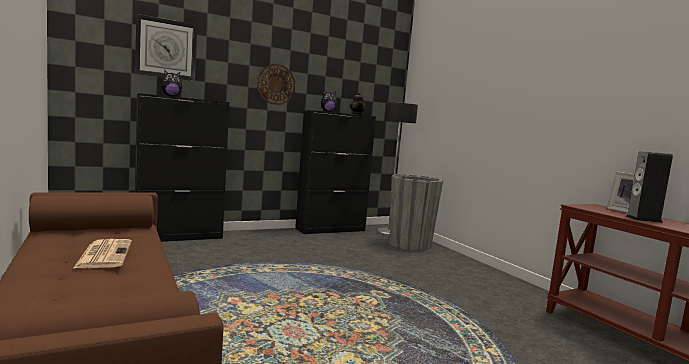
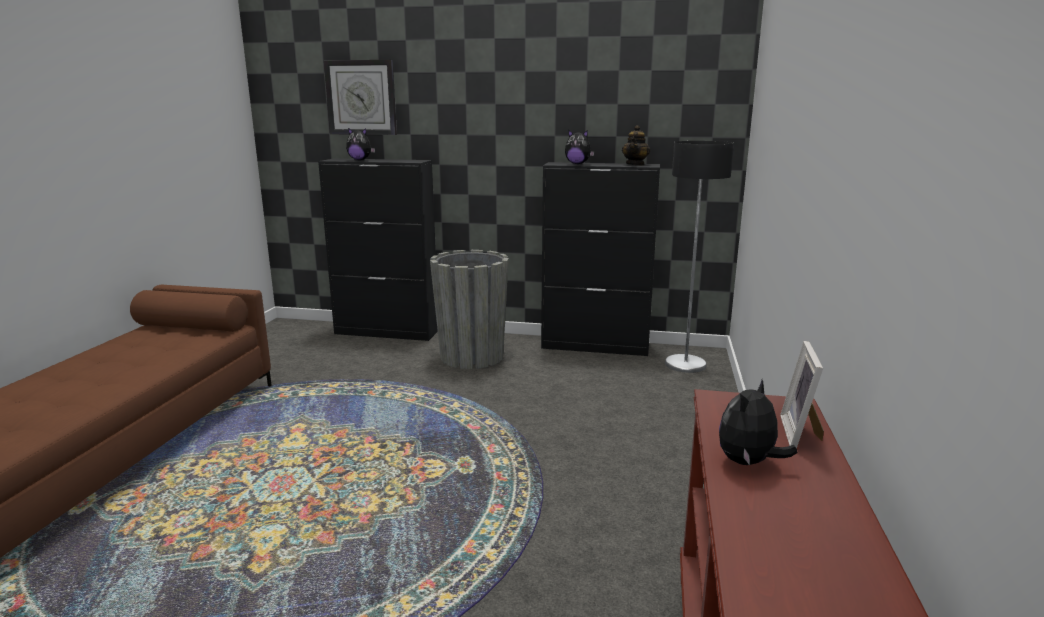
camera: 40 degrees right, 10 degrees up
(104, 254) = (123, 361): newspaper -> none
(276, 84) = (505, 127): wall clock -> none
(410, 244) = (679, 393): grey planter -> grey planter (472, 357)
(643, 219) = (748, 463): speaker -> plush toy

